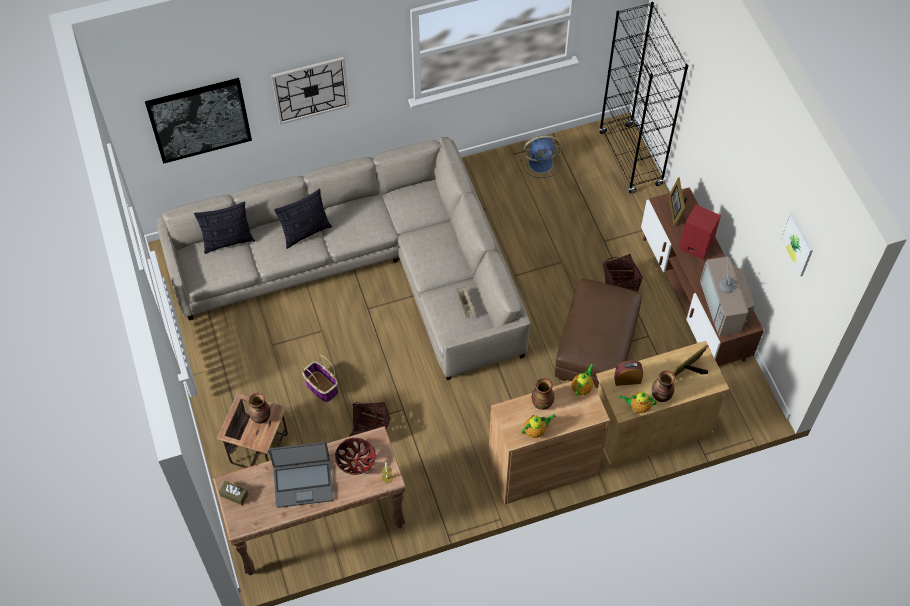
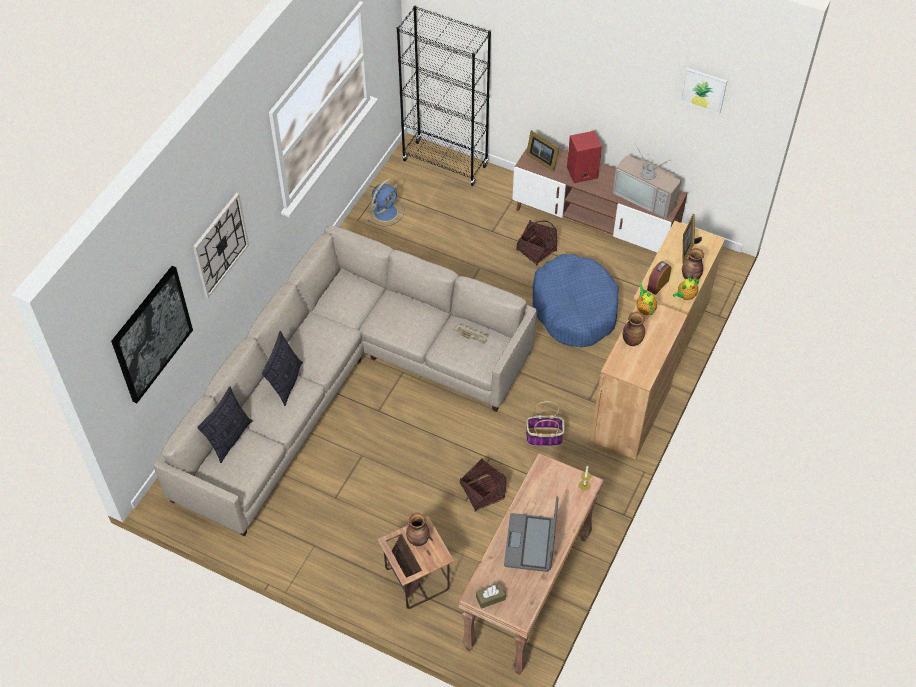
camera: 45 degrees left, 5 degrees down
(303, 483) = (531, 543): laptop -> laptop turned 150 degrees clockwise
(321, 387) = (410, 495): basket -> basket (543, 437)
(356, 461) = (548, 494): bowl -> none
(536, 430) = (650, 361): teapot -> none
(595, 352) = (574, 308): brown ottoman -> blue dog bed

